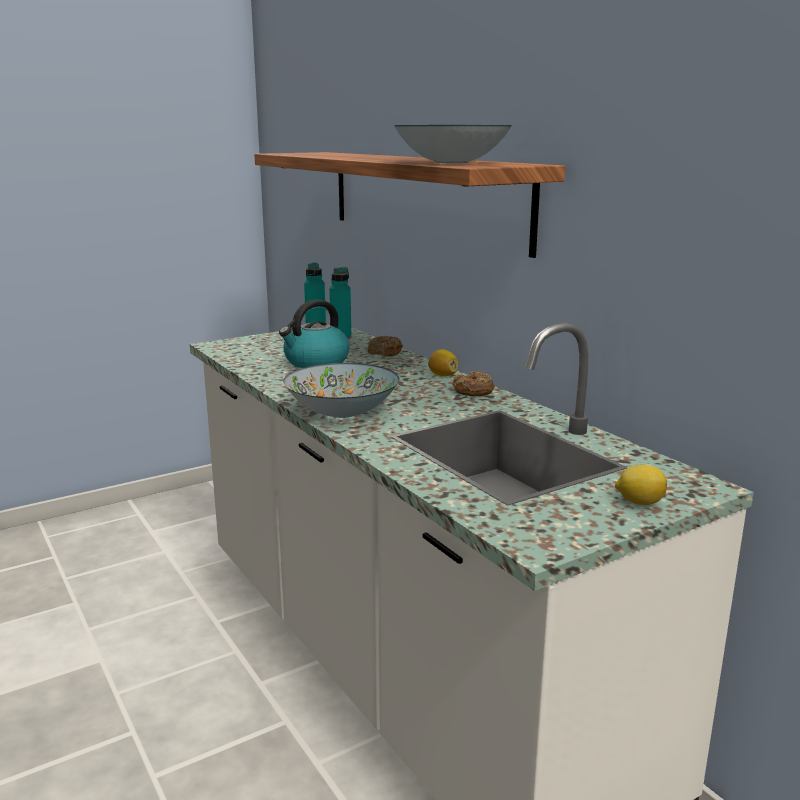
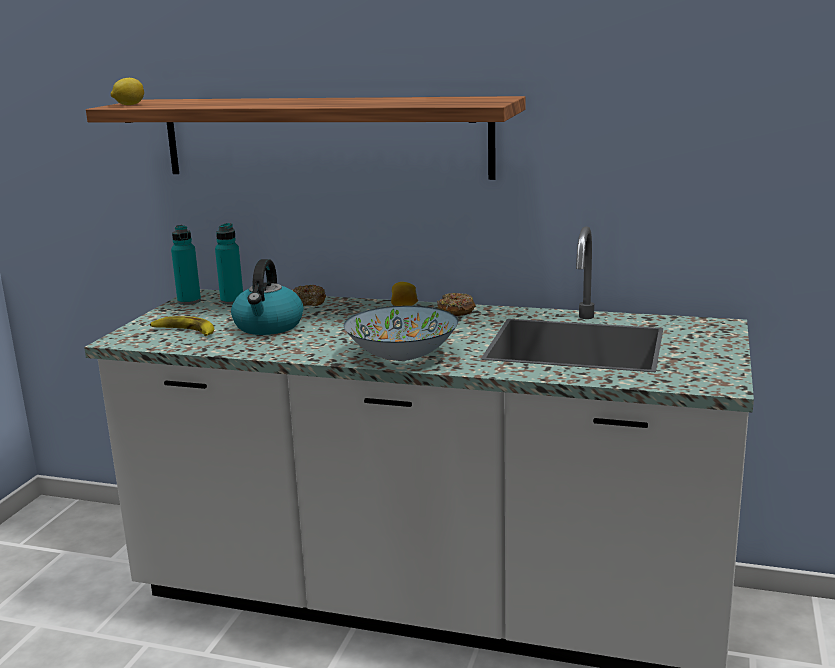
camera: 40 degrees left, 0 degrees up
(260, 350) = (184, 332): none -> banana
(451, 162) = (432, 102): bowl -> none
(639, 502) = (713, 344): lemon -> lemon (129, 105)

